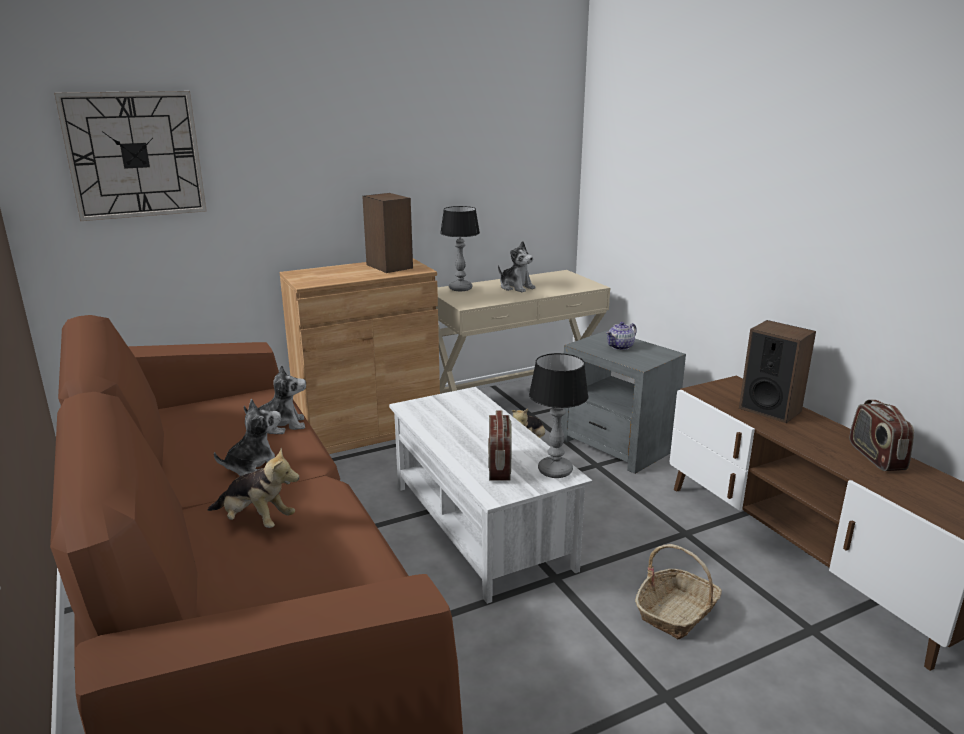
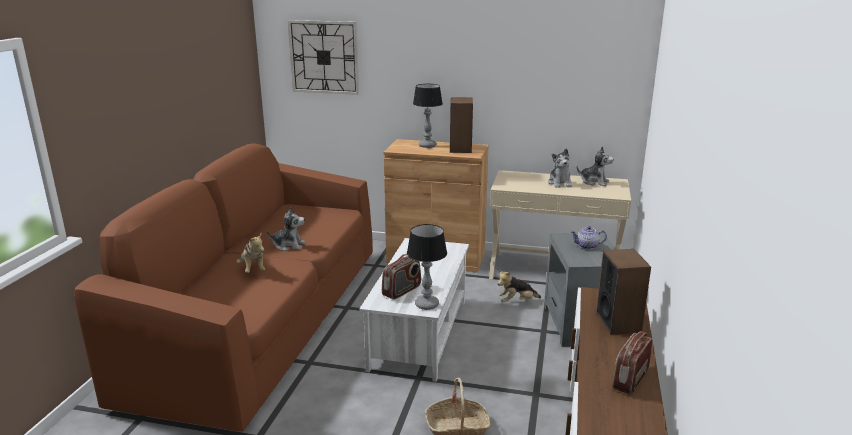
camera: 40 degrees right, 0 degrees up
(281, 425) = (330, 230): plush toy -> plush toy (594, 182)
(460, 288) = (520, 175): table lamp -> table lamp (427, 145)

